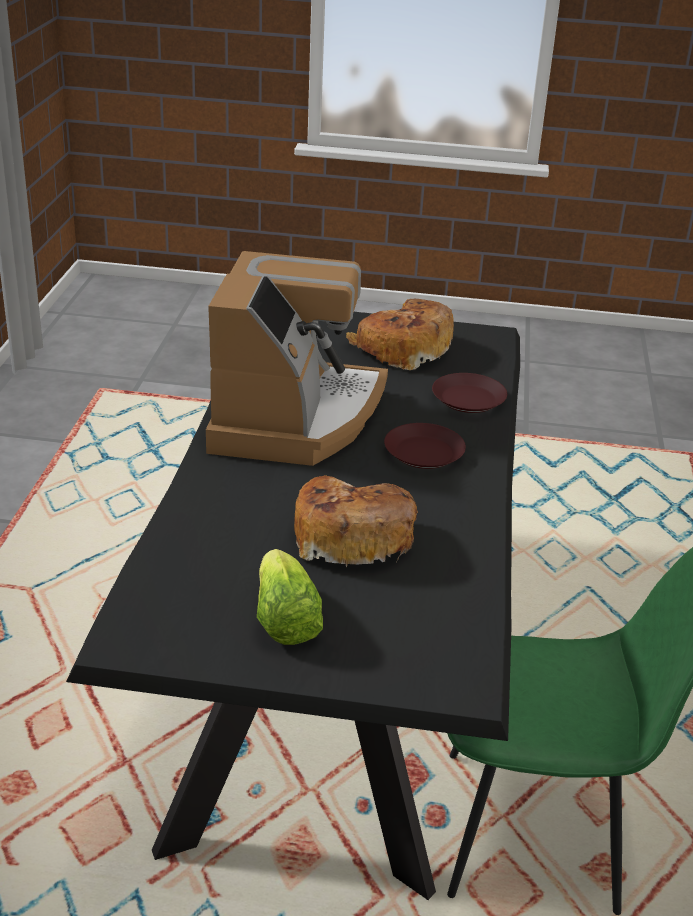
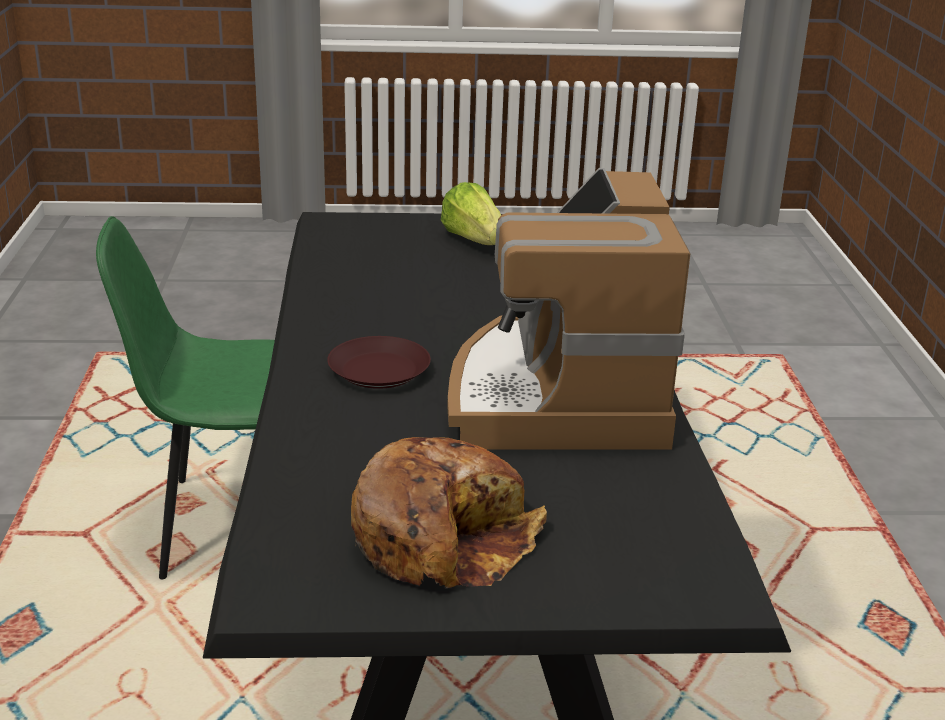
camera: 170 degrees right, 5 degrees down
(352, 535) = (440, 292): bread -> none
(469, 399) = (319, 450): brown plate -> none

